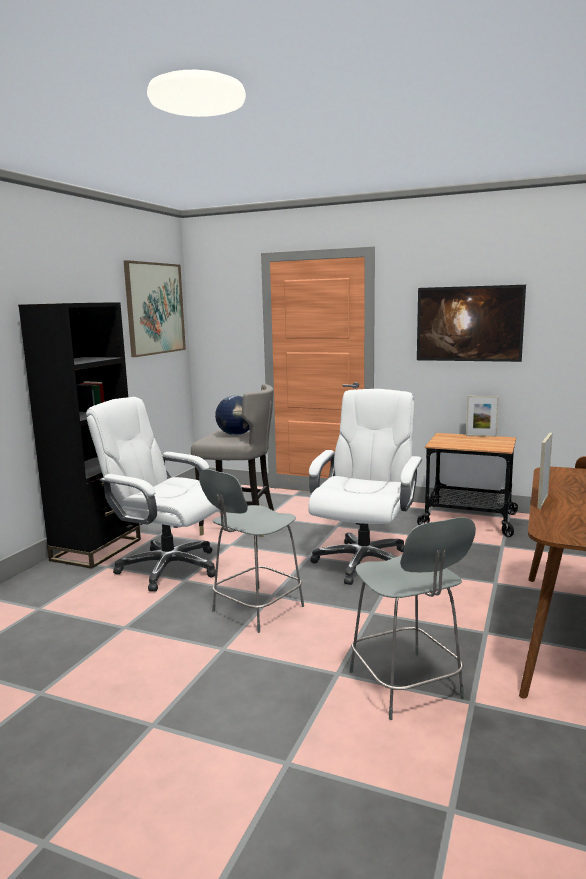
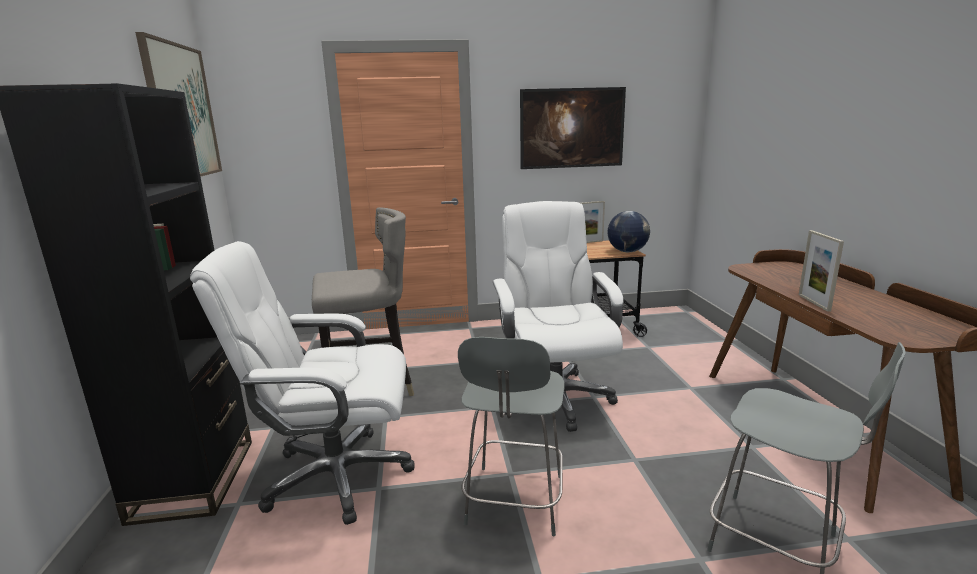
camera: 30 degrees left, 5 degrees up
(236, 434) = (360, 275): globe -> globe (627, 251)

